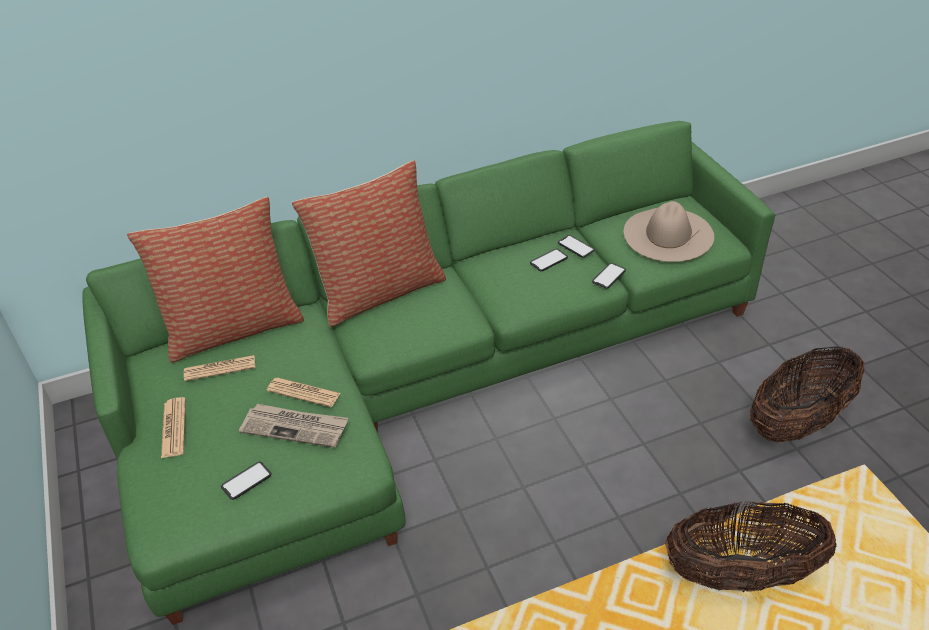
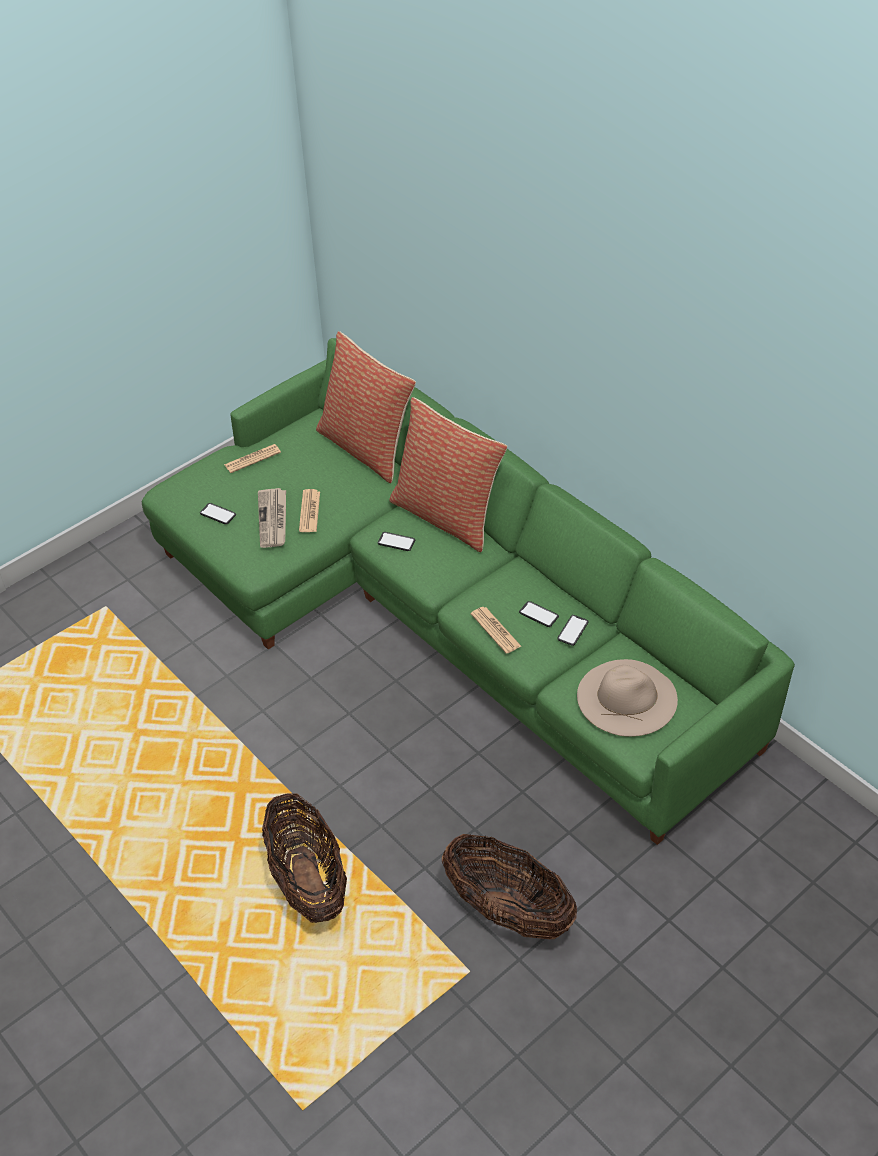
camera: 70 degrees right, 5 degrees up
(220, 368) = (317, 457): newspaper -> newspaper (495, 630)
(609, 276) = (540, 665): phone -> phone (396, 542)

